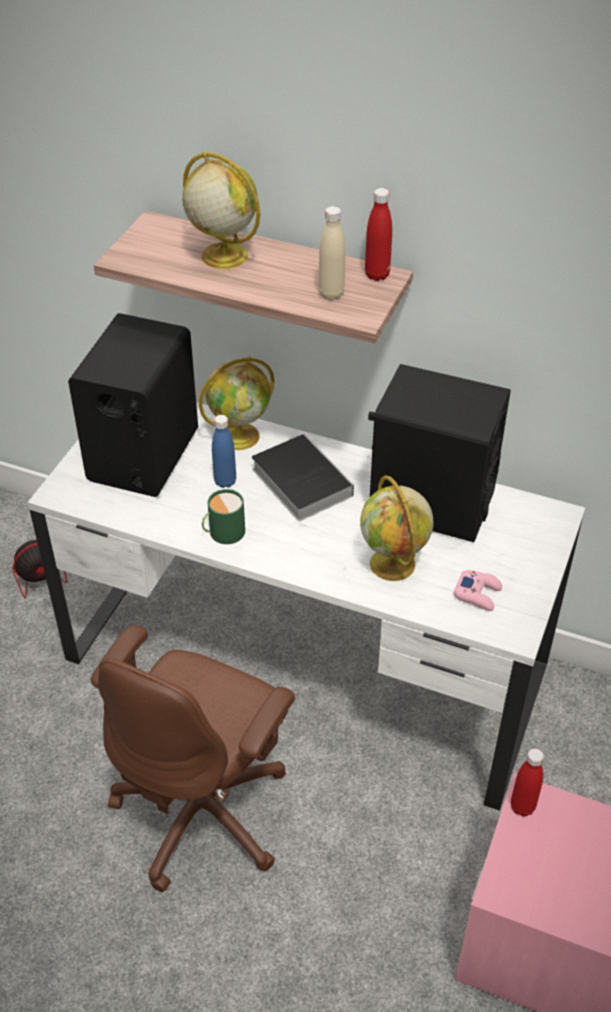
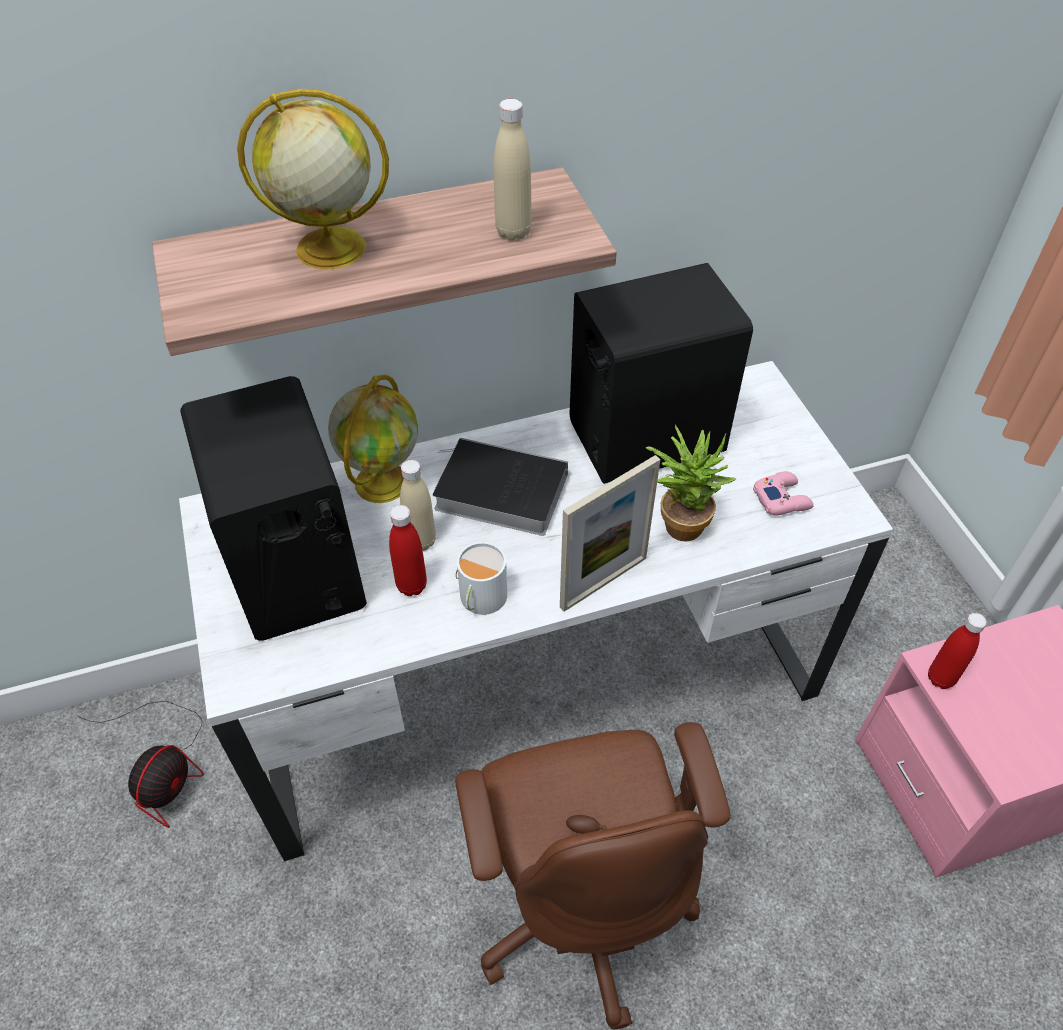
camera: 40 degrees left, 5 degrees up
(223, 532) = (480, 599): green mug -> white mug
(225, 481) = (421, 541): blue bottle -> beige bottle
(303, 568) = (603, 582): none -> picture frame
(377, 275) = (533, 188): red bottle -> red bottle (412, 586)
(393, 565) = (681, 520): globe -> potted plant

